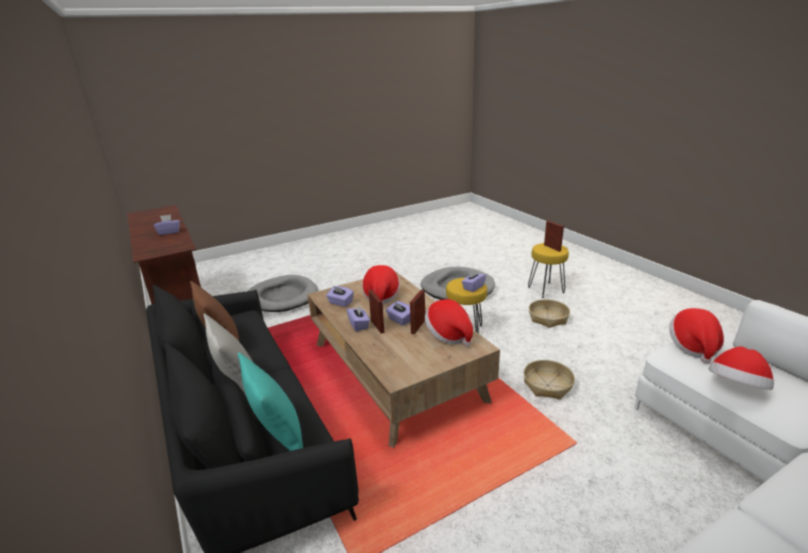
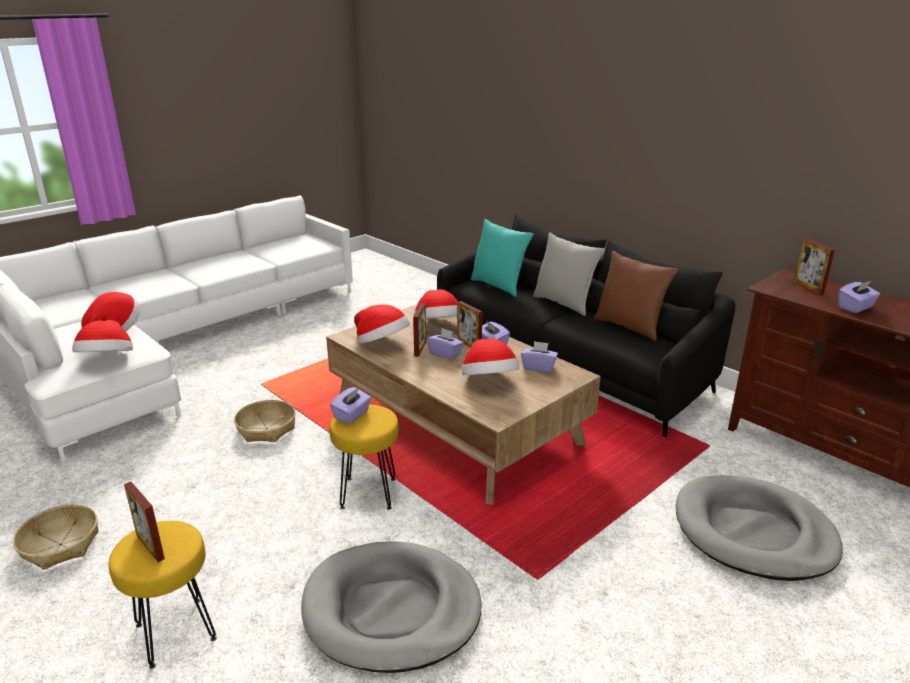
camera: 165 degrees right, 0 degrees up
(160, 245) = (808, 288): none -> picture frame
(393, 349) = (438, 326): none -> hat
(548, 318) = (214, 538): basket -> basket (60, 544)

